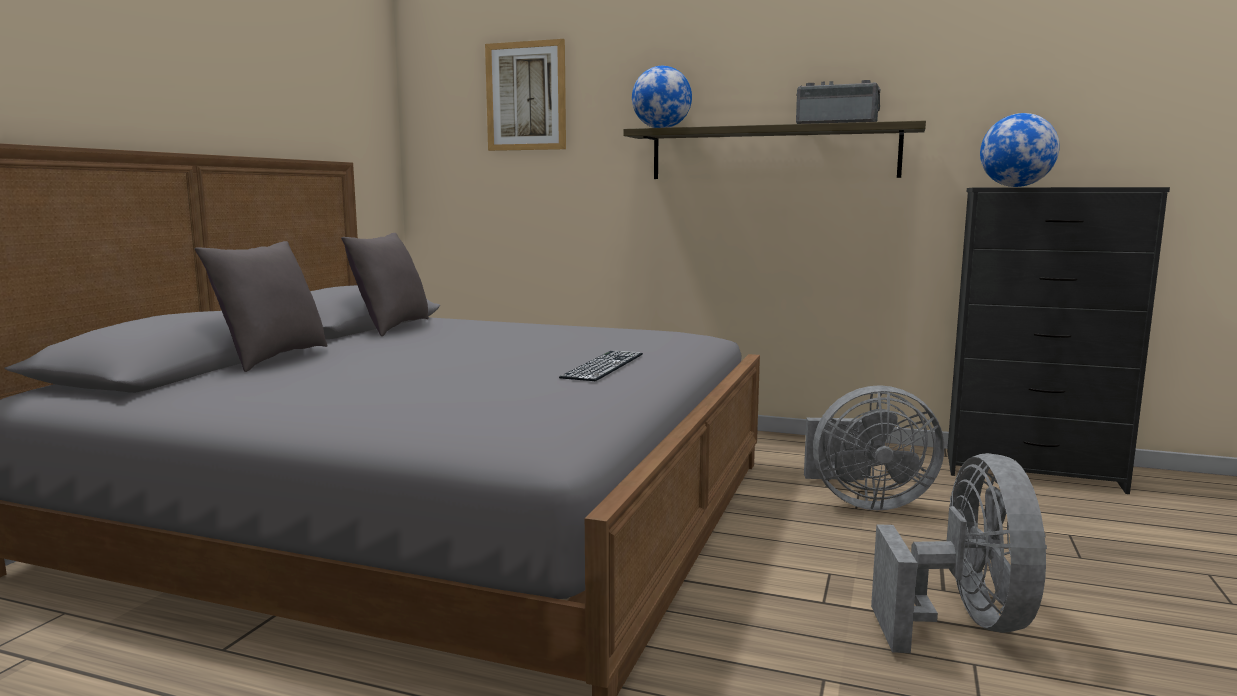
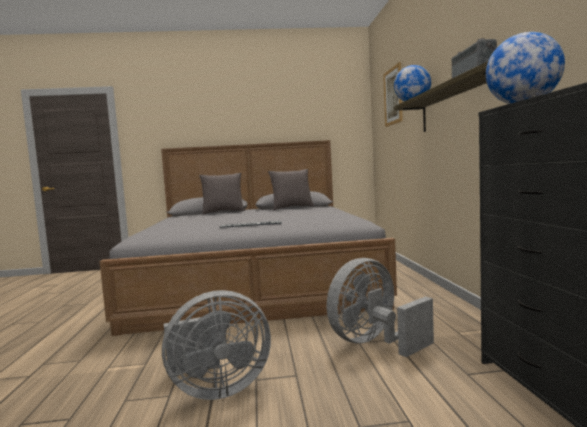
camera: 65 degrees right, 5 degrees down
(865, 502) = (374, 343): grey fan -> grey fan turned 75 degrees clockwise

